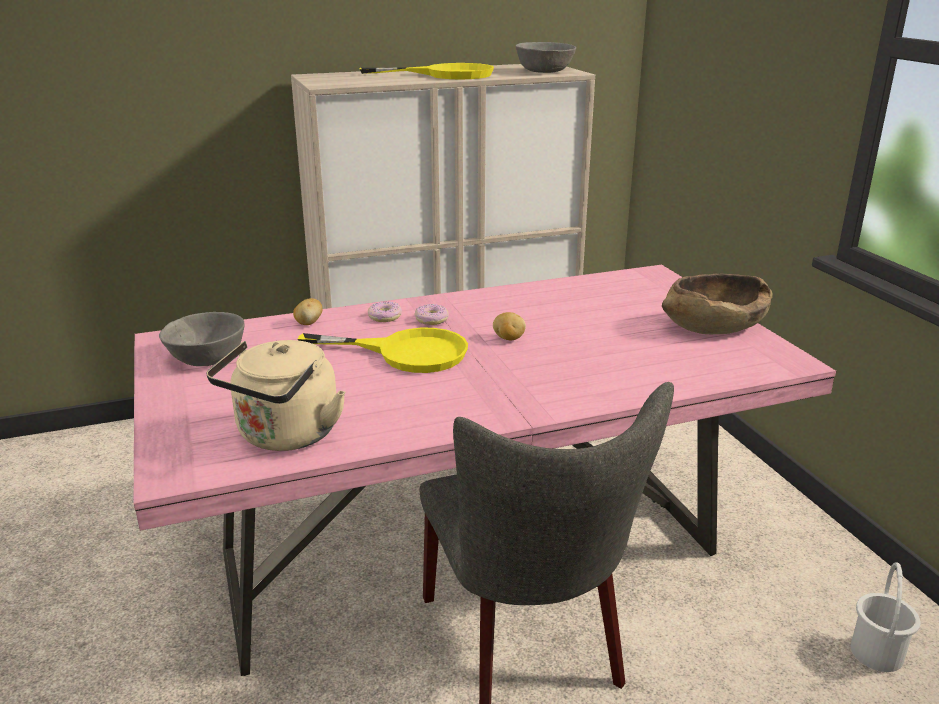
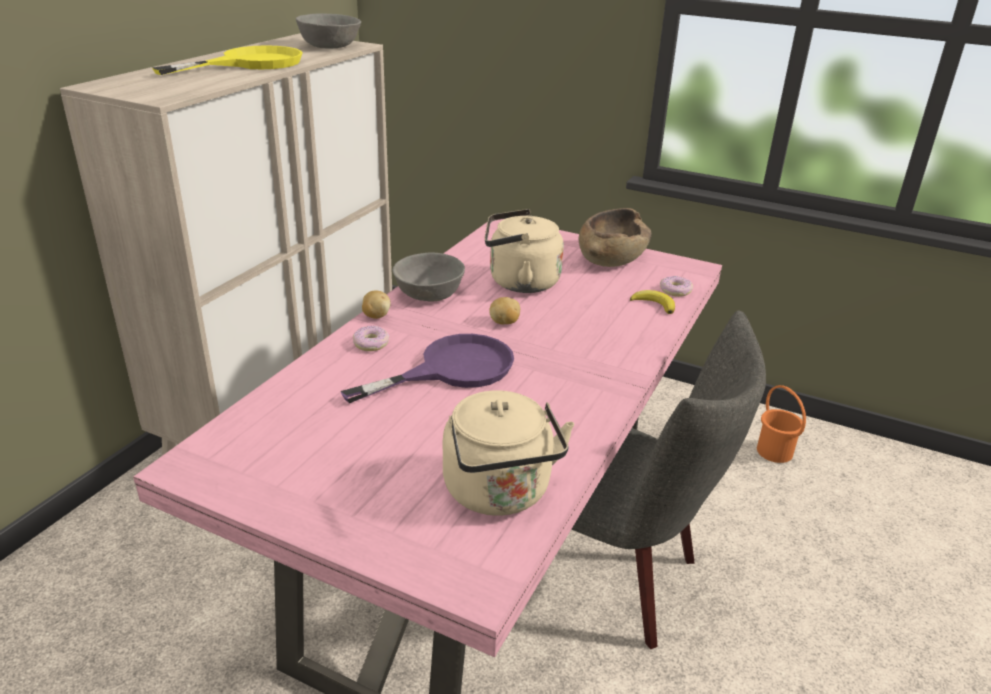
camera: 45 degrees left, 5 degrees up
(206, 357) = (277, 461): grey bowl -> grey bowl (429, 294)
(309, 323) = (312, 379): potato -> potato (375, 316)
(406, 352) = (452, 369): yellow frying pan -> purple frying pan
(431, 320) = (415, 330): donut -> donut (675, 291)
(580, 316) = (519, 282): none -> beige kettle
(678, 374) = (654, 304): none -> banana
(877, 653) = (775, 451): white bucket -> orange bucket

